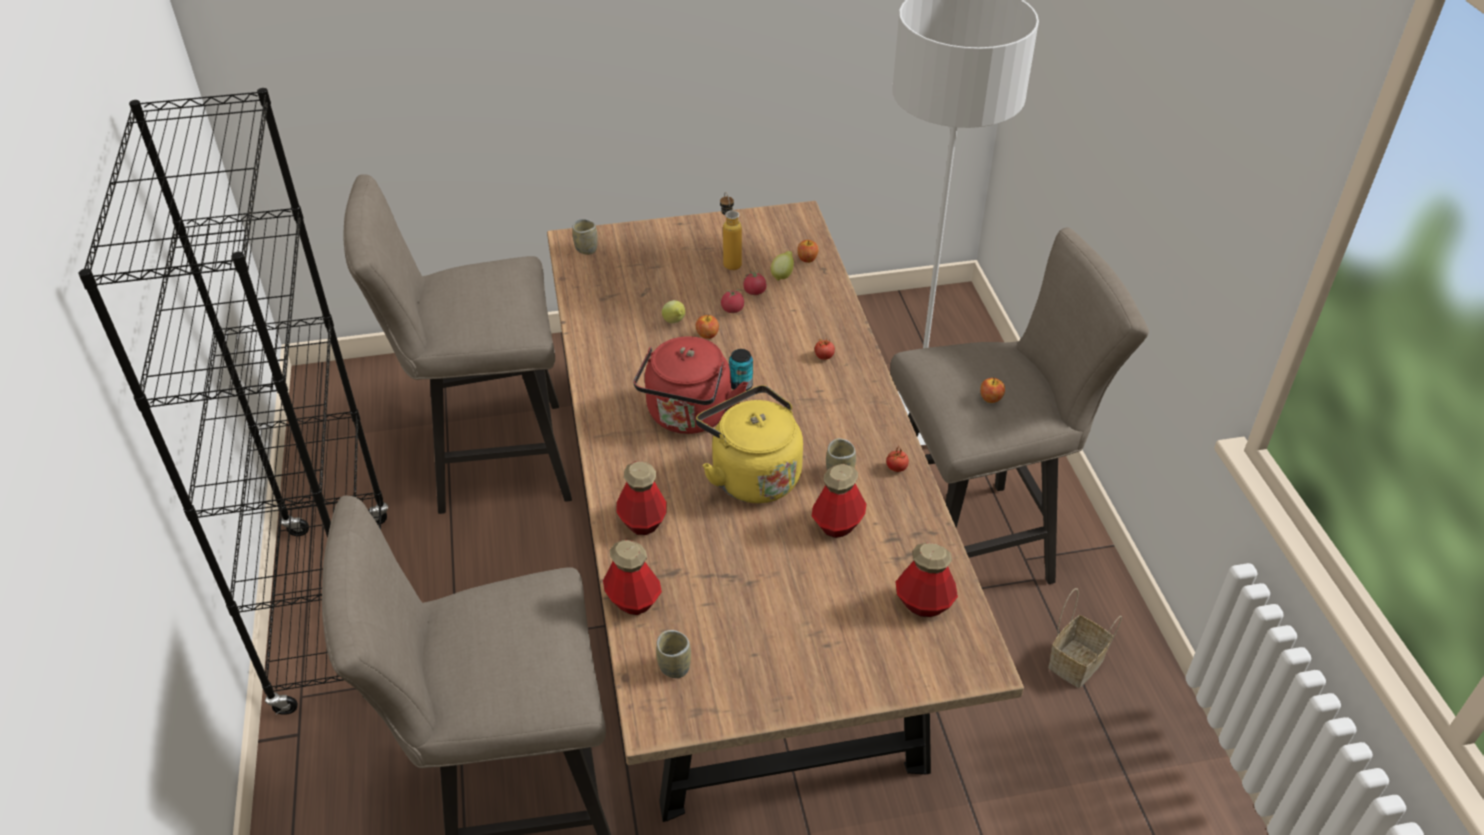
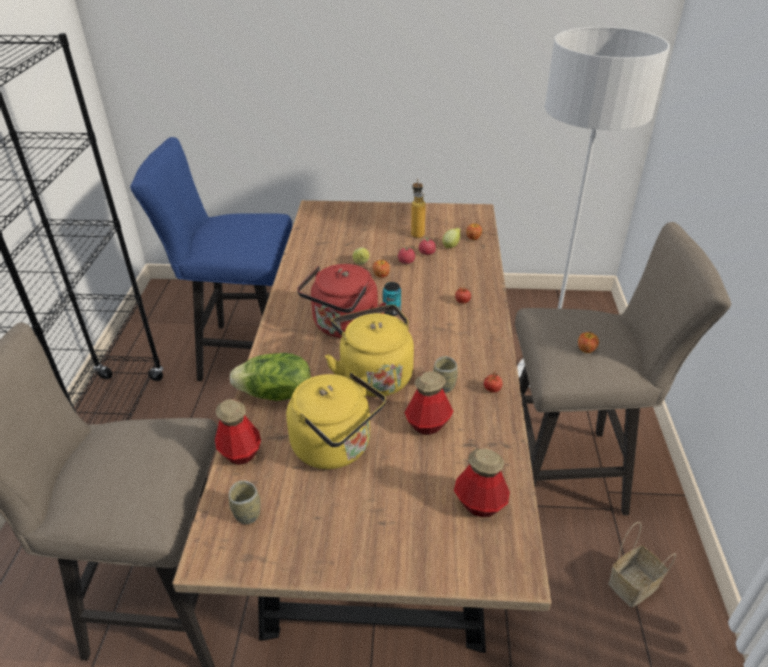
camera: 15 degrees right, 5 degrees down
(488, 461) = (243, 353): beige stool -> blue stool
(586, 249) = (321, 213): cup -> none
(642, 522) = (275, 394): bottle -> lettuce
(743, 572) = (336, 447): none -> yellow kettle

